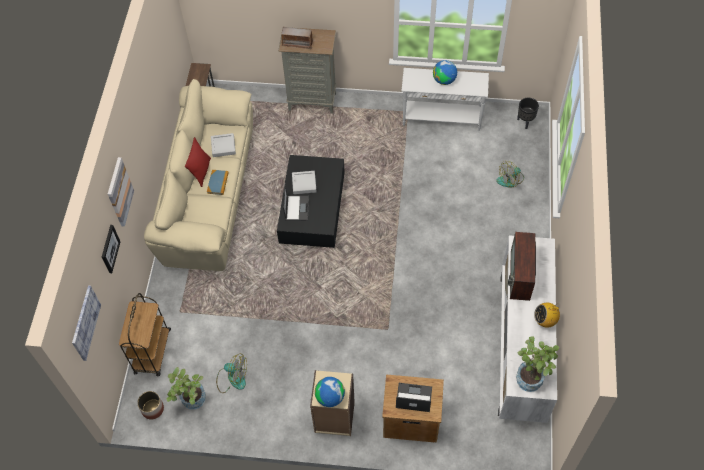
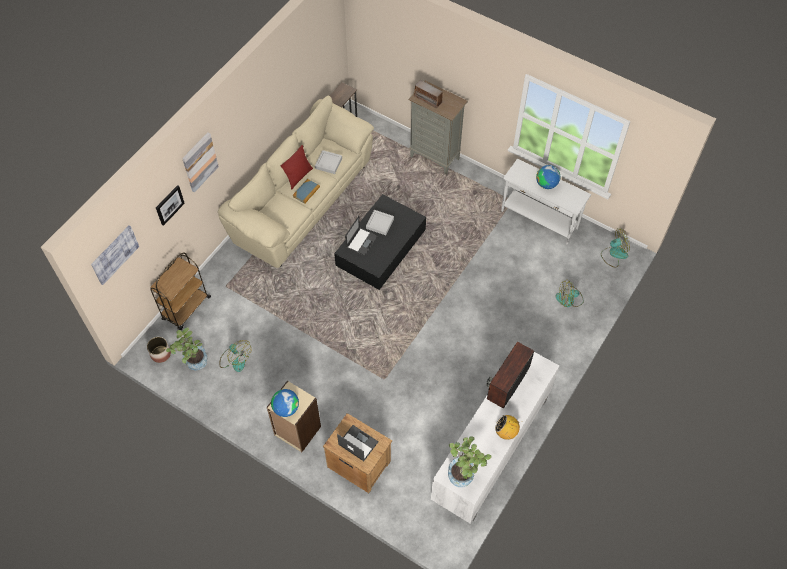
camera: 25 degrees right, 0 degrees up
(525, 122) = (614, 254): black planter -> fan

